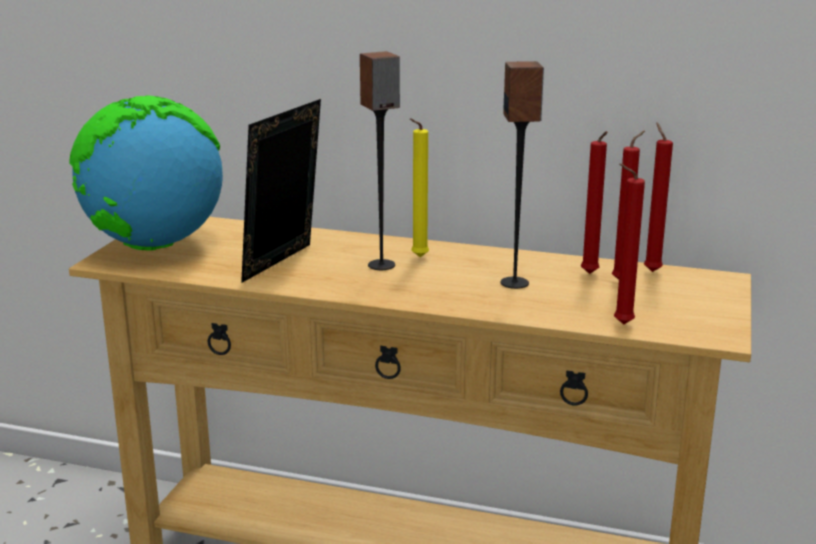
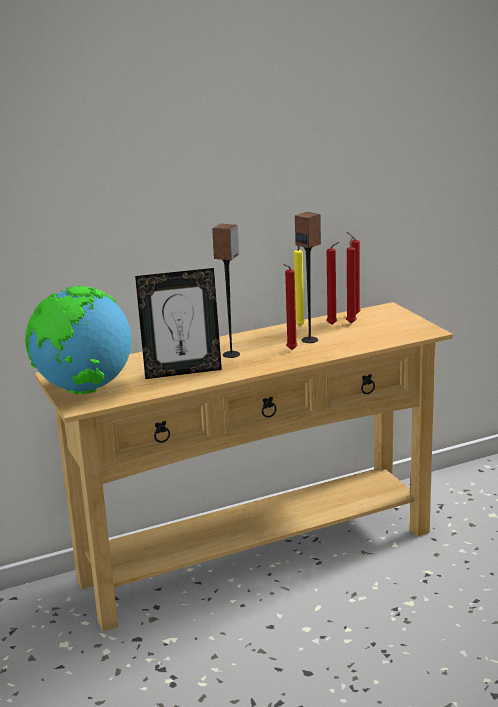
camera: 40 degrees left, 0 degrees up
(285, 264) = (182, 372): picture frame -> picture frame turned 90 degrees counterclockwise
(417, 258) = (240, 345): yellow candle -> yellow candle (299, 327)
(620, 324) = (387, 341): red candle -> red candle (290, 350)

